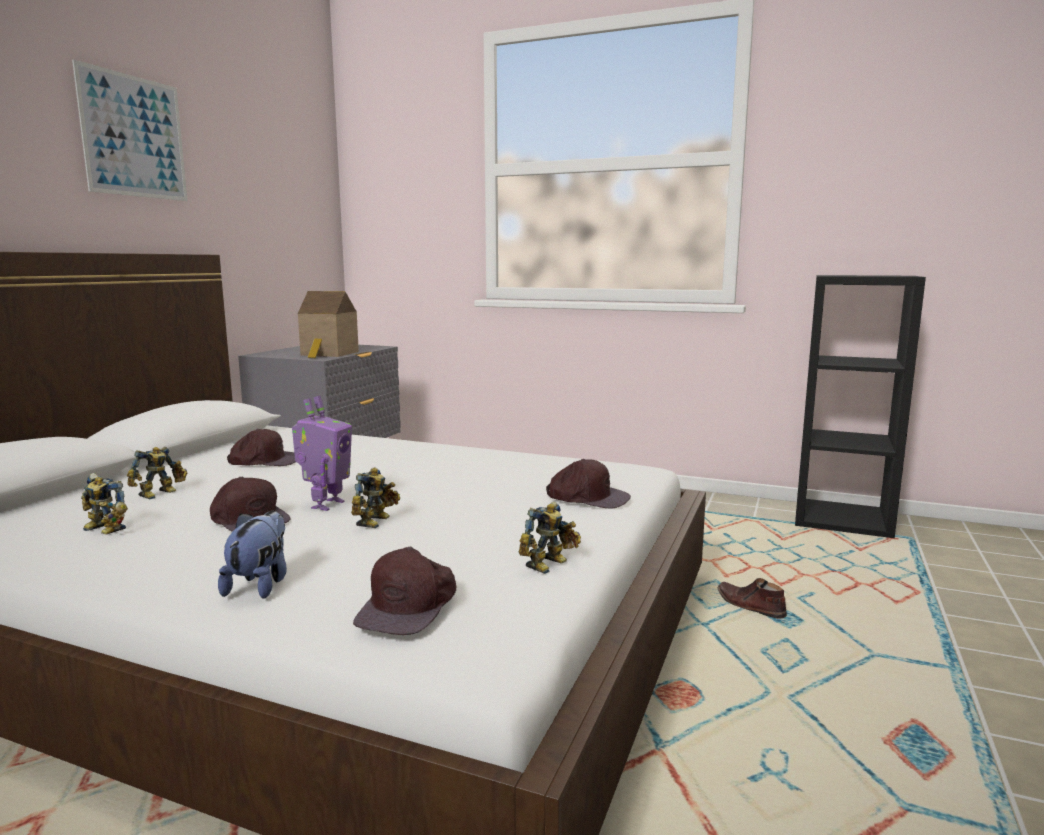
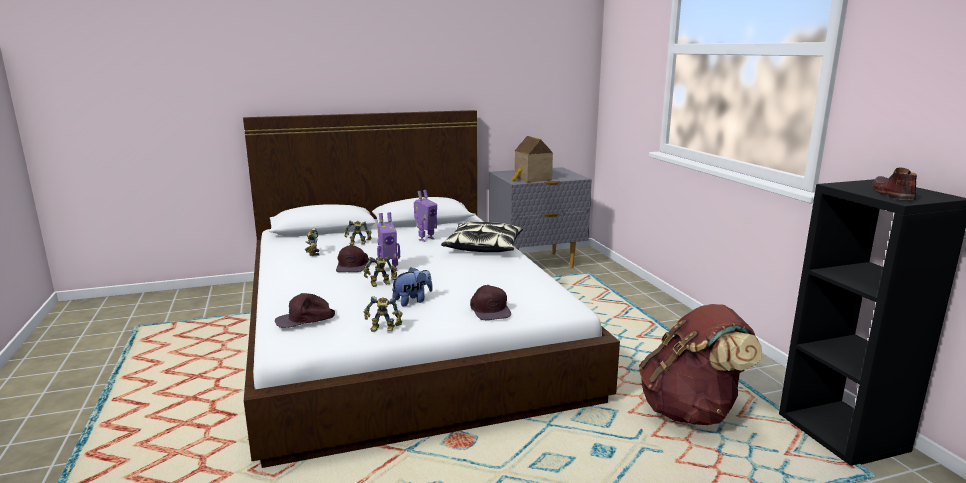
camera: 50 degrees right, 5 degrees up
(134, 136) = (431, 45): picture -> none
(260, 584) = (298, 292): plush toy -> plush toy (412, 301)
(265, 460) = (425, 239): brown cap -> toy robot
(376, 447) = (484, 247): none -> pillow
(749, 606) = (601, 433): brown shoe -> brown shoe (891, 194)
(752, 552) = (691, 411): none -> brown backpack

